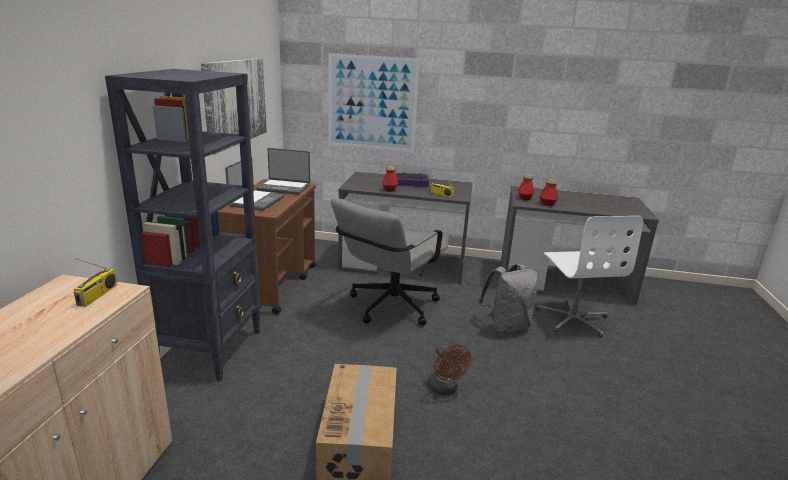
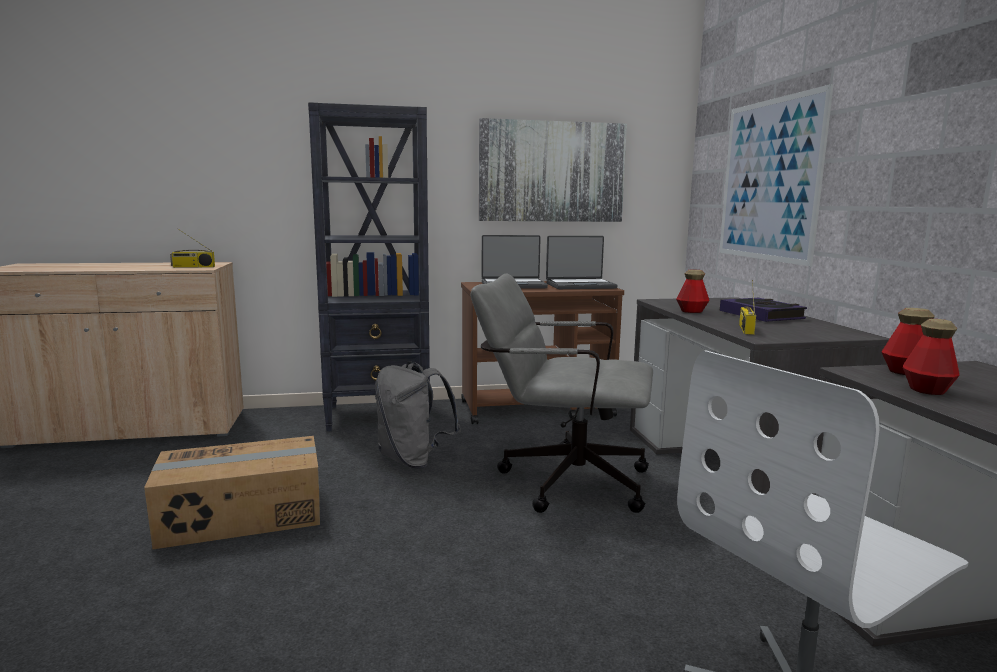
camera: 70 degrees right, 10 degrees down
(284, 187) = (580, 285): laptop -> laptop turned 90 degrees counterclockwise
(445, 389) = (368, 559): brown fan -> none
(506, 326) = (631, 600): grey backpack -> grey backpack (413, 460)

